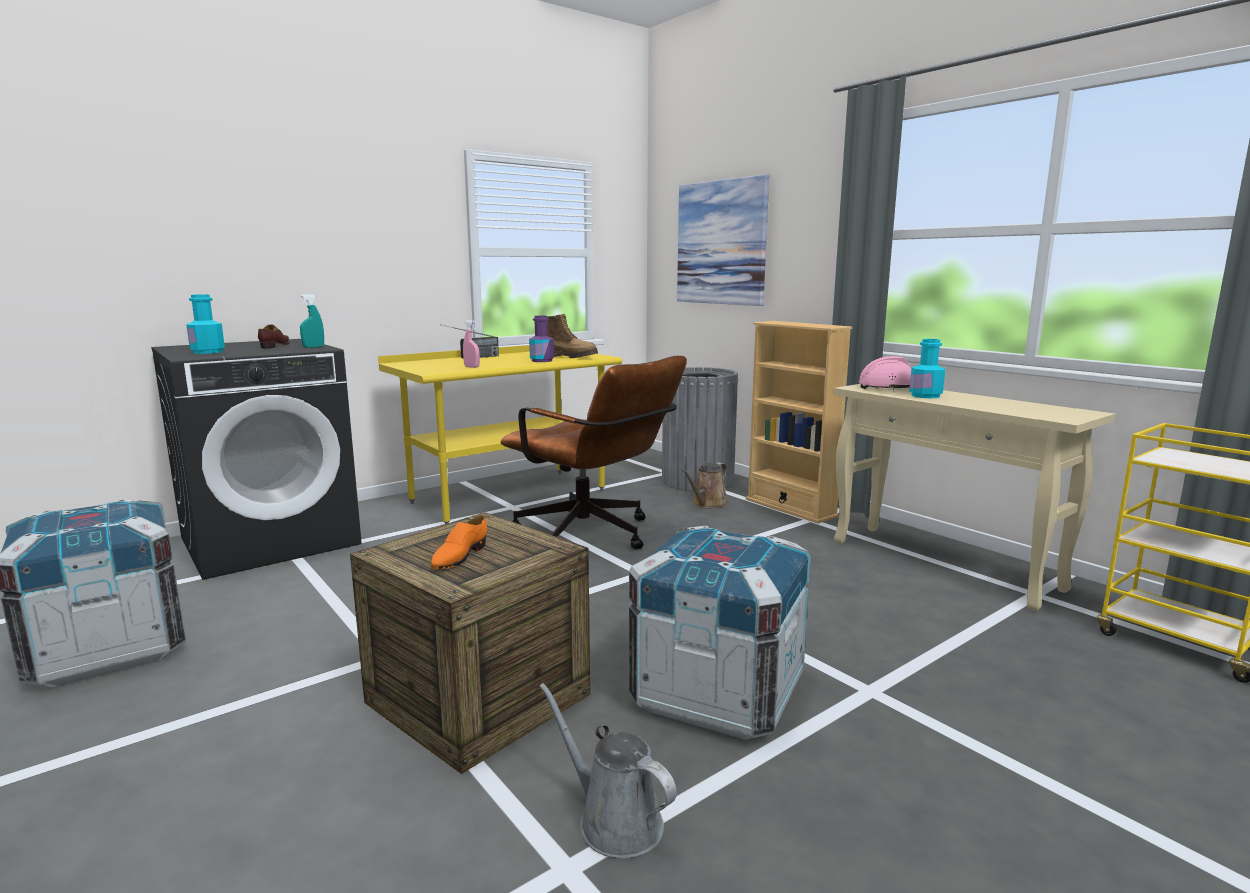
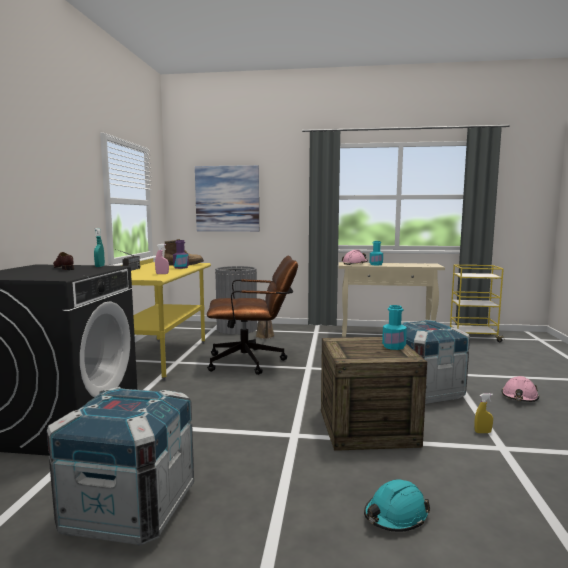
camera: 45 degrees left, 5 degrees down
(193, 828) = (395, 516): none -> turquoise hard hat
(208, 352) = (44, 275): turquoise bottle -> turquoise bottle (394, 347)
(459, 556) = (375, 351): orange shoe -> none
(614, 821) = (483, 432): grey watering can -> yellow spray bottle
(790, 508) = (299, 330): beige bookcase -> none
(899, 817) = (519, 397): none -> pink hard hat

